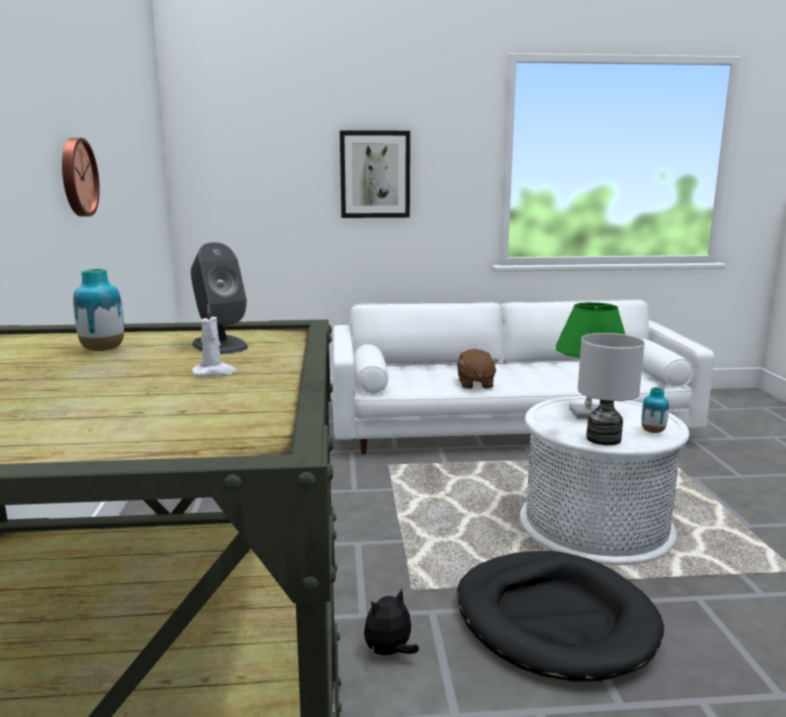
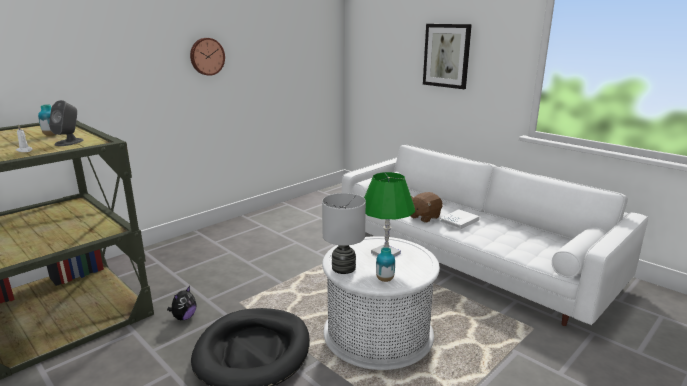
camera: 50 degrees right, 5 degrees up
(389, 652) = (184, 317): plush toy -> plush toy turned 105 degrees clockwise
(514, 375) = (459, 221): none -> white book

